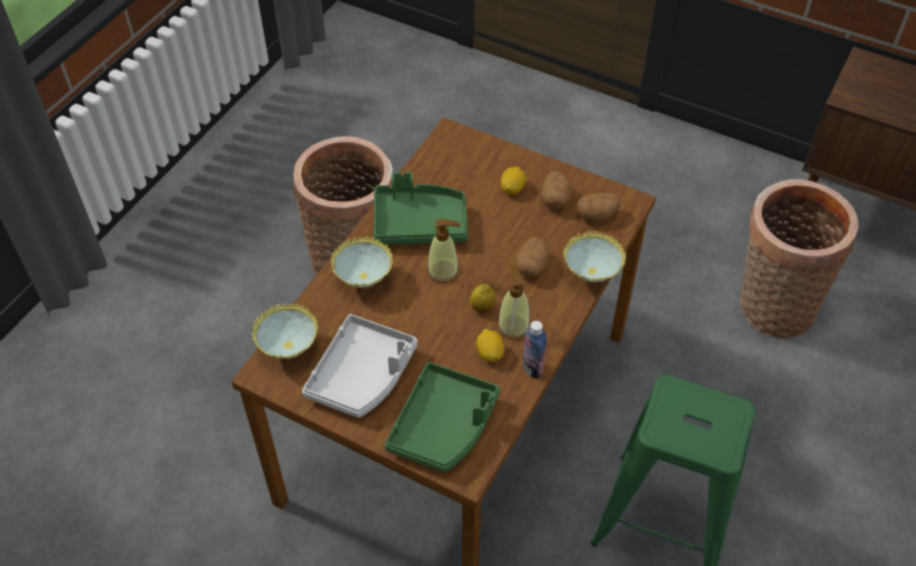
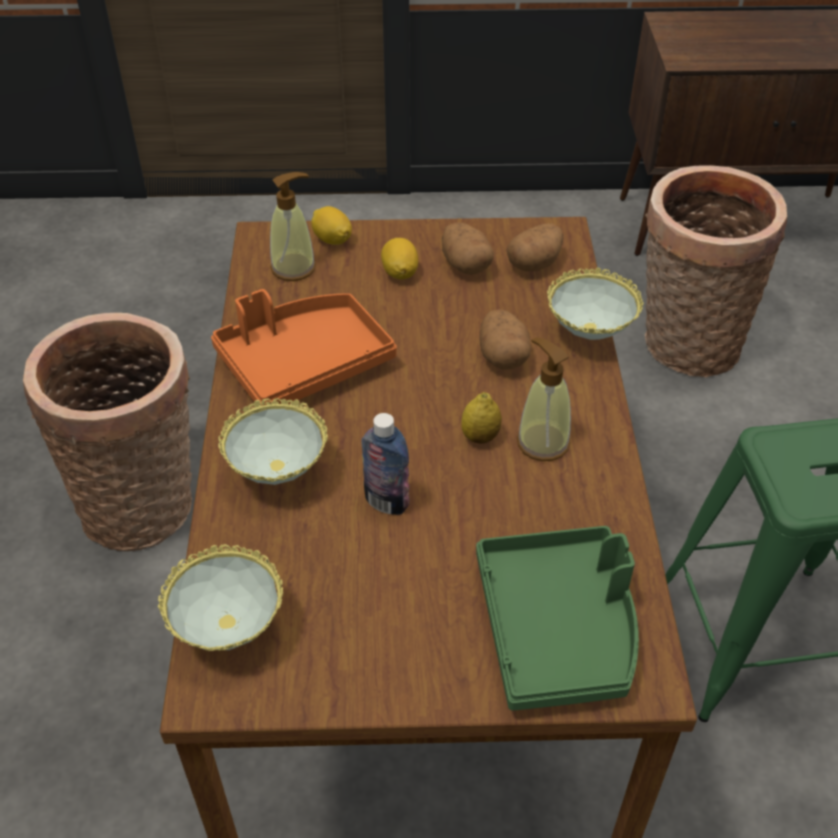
camera: 30 degrees left, 5 degrees down
(362, 375) = (378, 613): grey tray -> none
(419, 223) = (304, 363): green tray -> orange tray
(443, 271) = (387, 412): soap dispenser -> soap dispenser (293, 267)
(490, 353) = (540, 493): lemon -> lemon (332, 240)
(532, 368) = (613, 486): bottle -> bottle (386, 502)

